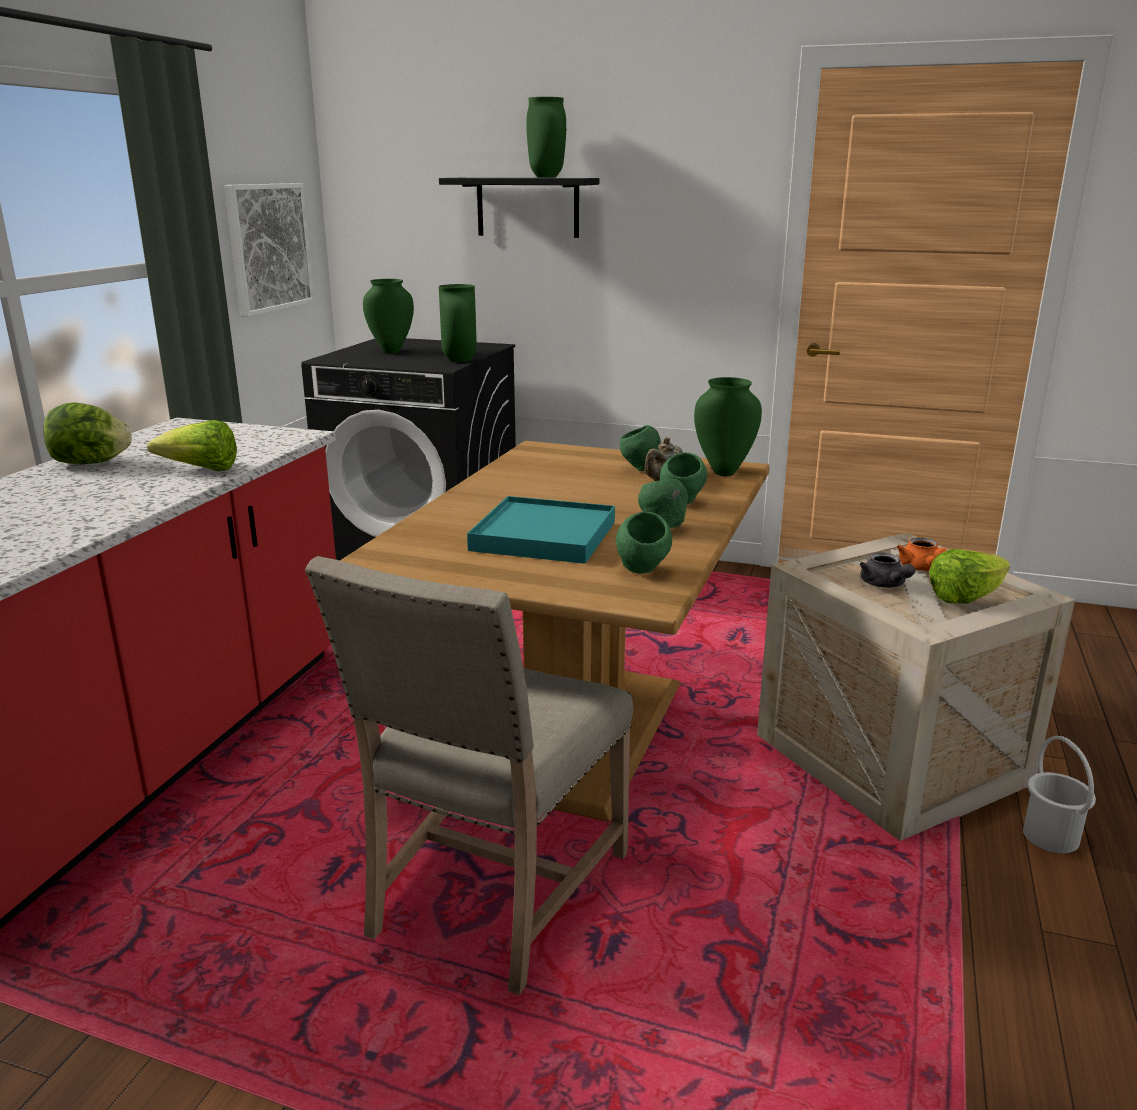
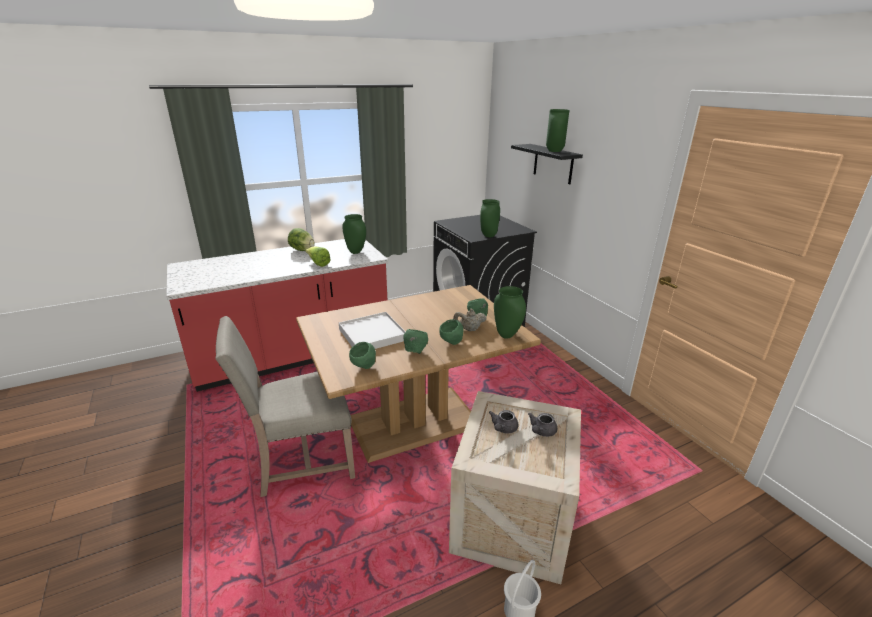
camera: 45 degrees right, 5 degrees up
(269, 247) = (445, 167): picture -> none
(391, 352) = (476, 223): green vase -> green vase (355, 252)
(543, 536) = (372, 334): turquoise tray -> white tray
(922, 568) = (541, 431): orange teapot -> grey teapot
(965, 597) = (525, 458): lettuce -> none

